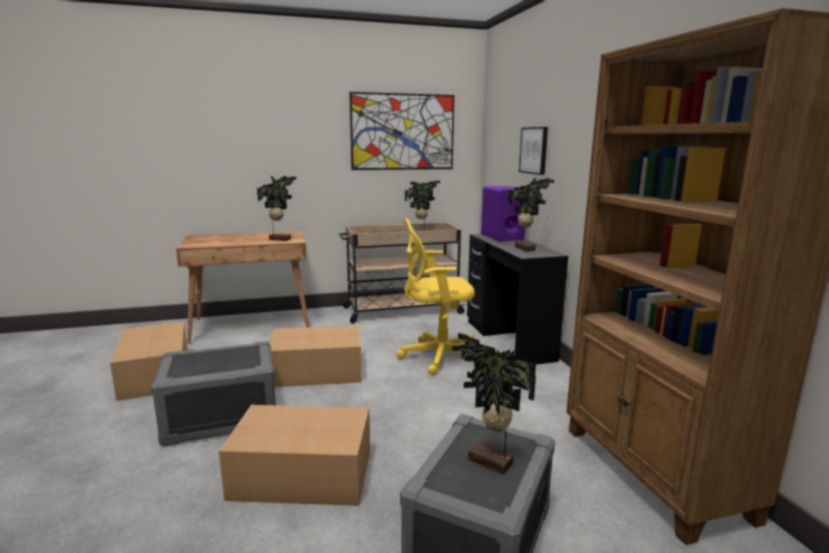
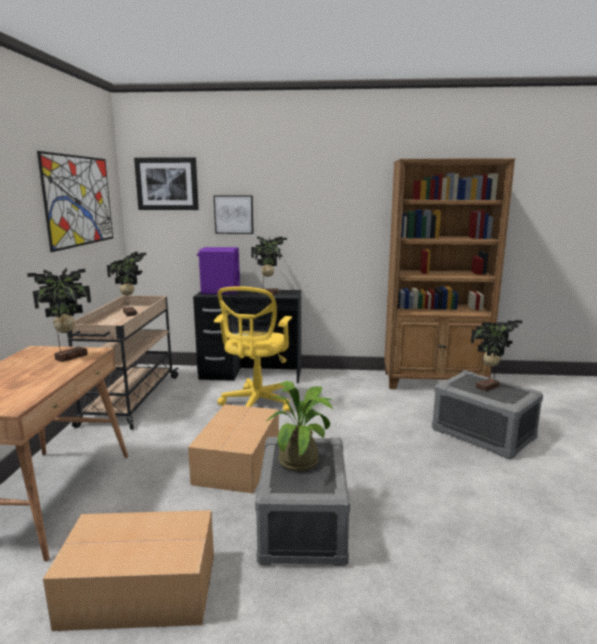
camera: 70 degrees left, 0 degrees up
(227, 359) = (302, 459): none -> potted plant
(304, 475) = (415, 483): cardboard box -> none
(502, 116) = (167, 184): none -> picture

